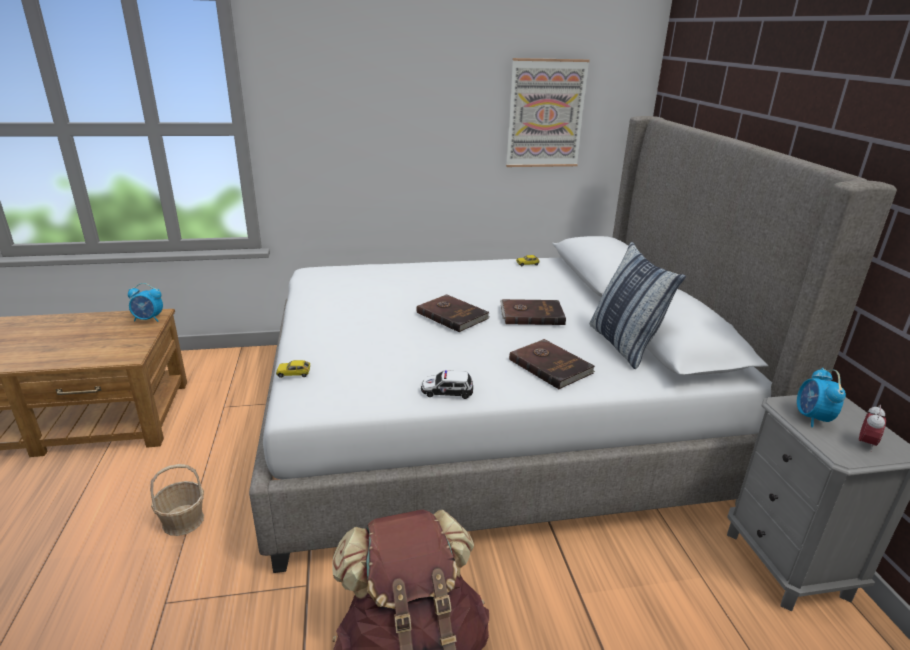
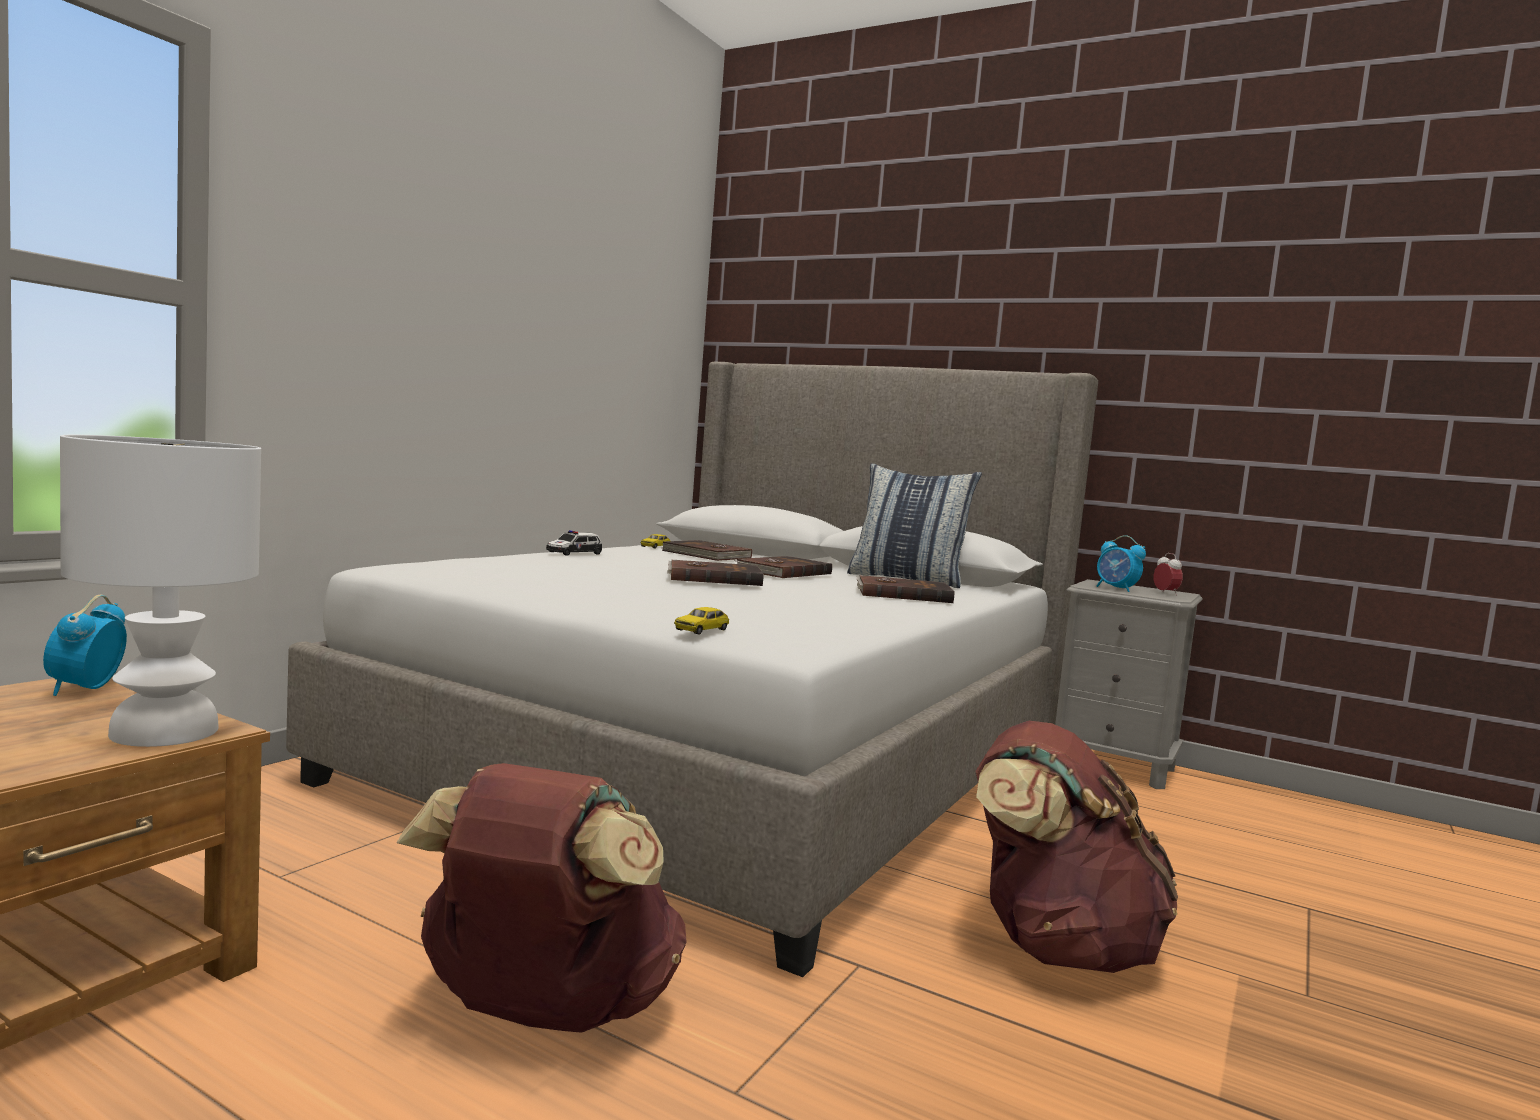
camera: 50 degrees left, 20 degrees down
(117, 354) = (161, 732): none -> white table lamp
(148, 319) = (85, 689): alarm clock -> alarm clock turned 135 degrees clockwise
(183, 521) = (543, 1013): basket -> brown backpack
(446, 391) = (883, 617): toy car -> toy car (573, 553)
(537, 280) = (706, 555): none -> brown book
(545, 114) = (613, 350): picture -> none

